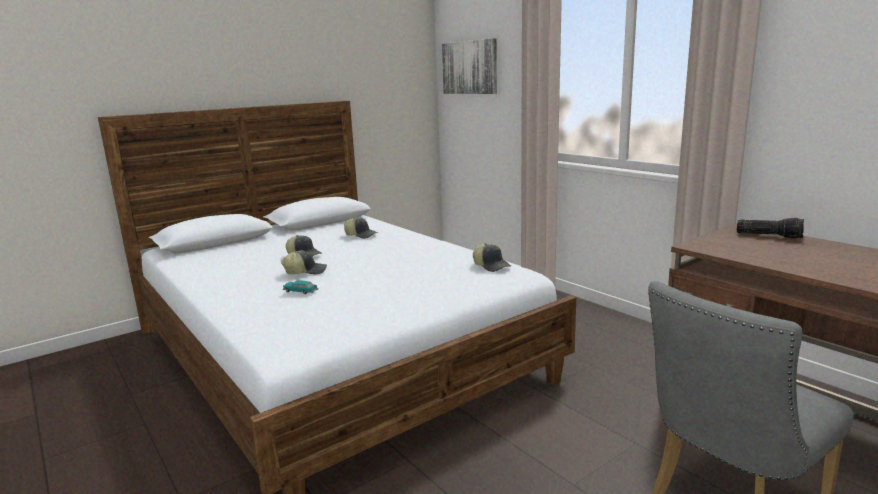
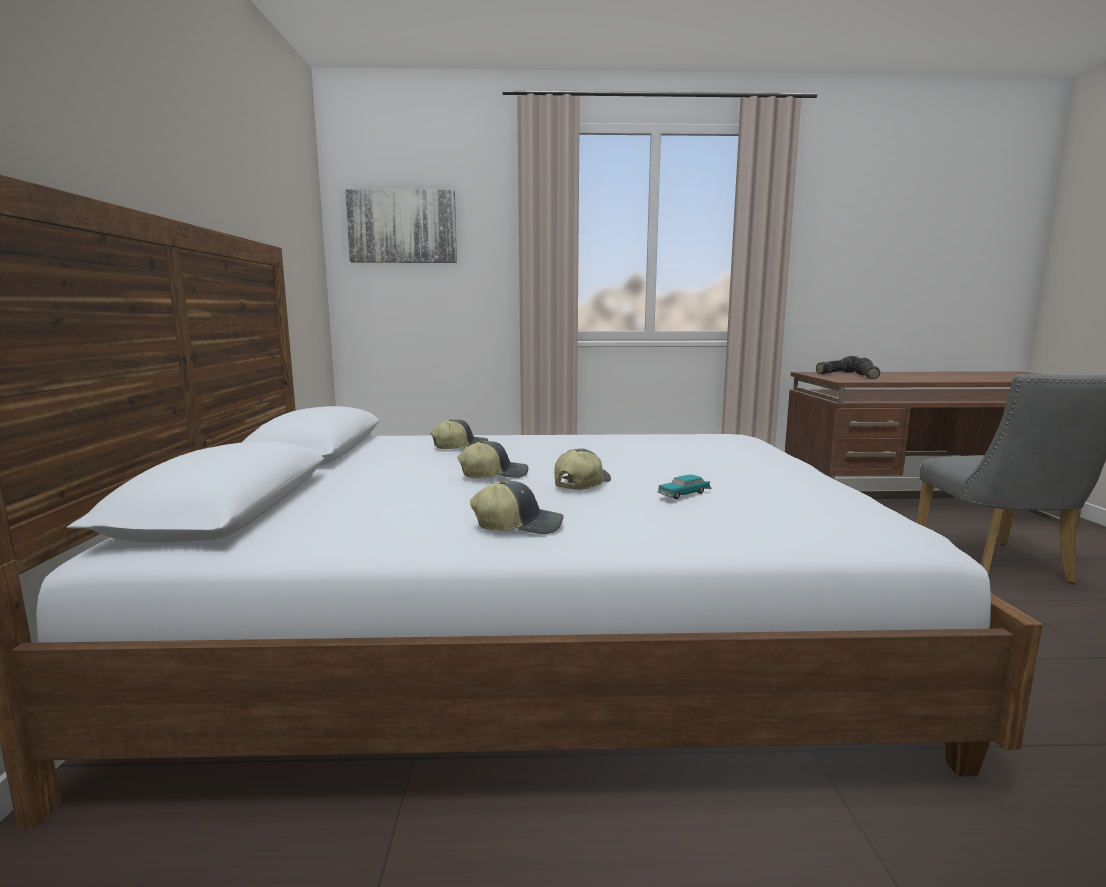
camera: 55 degrees left, 5 degrees down
(491, 266) = (704, 436): cap -> cap (519, 526)
(760, 247) = (865, 377): none -> flashlight

